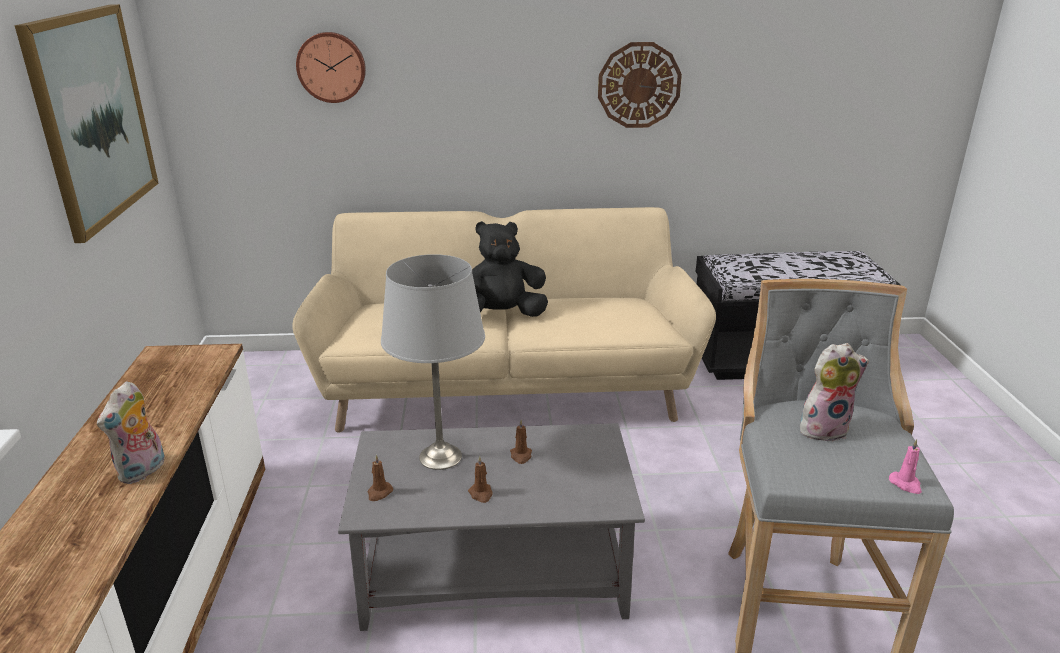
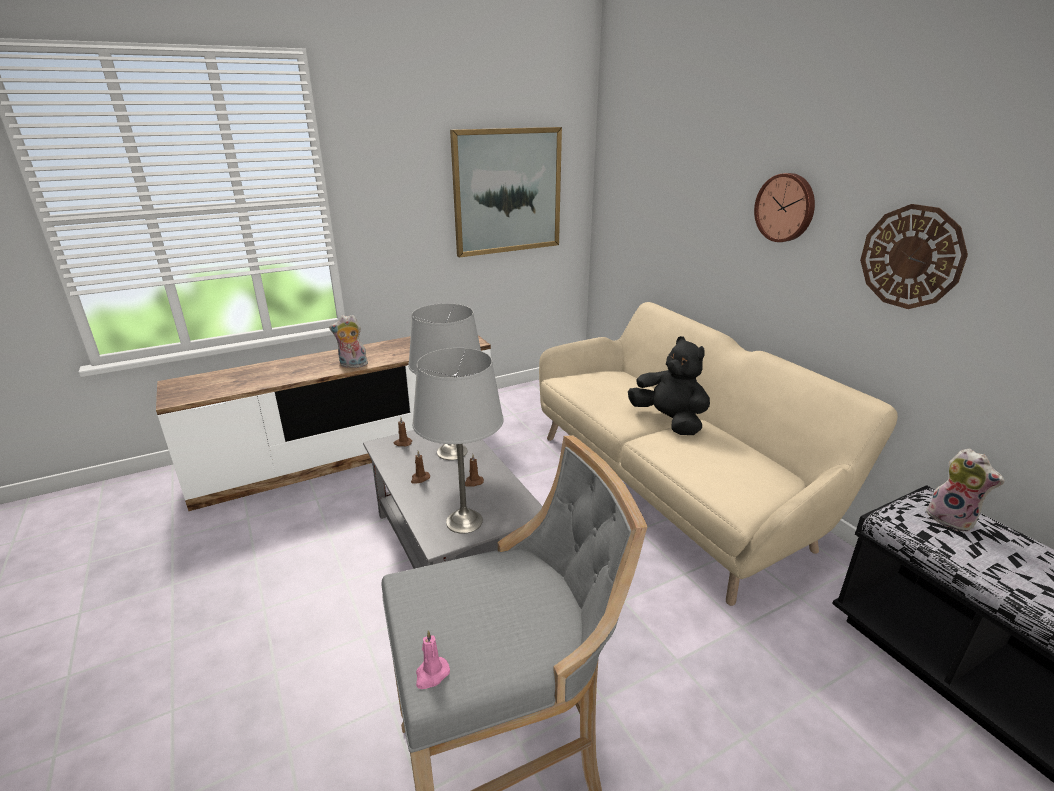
camera: 65 degrees right, 0 degrees up
(331, 67) = (672, 187): wall clock -> wall clock (786, 207)
(592, 479) = (463, 521): none -> grey table lamp
(823, 428) = (511, 599): plush toy -> plush toy (952, 519)

